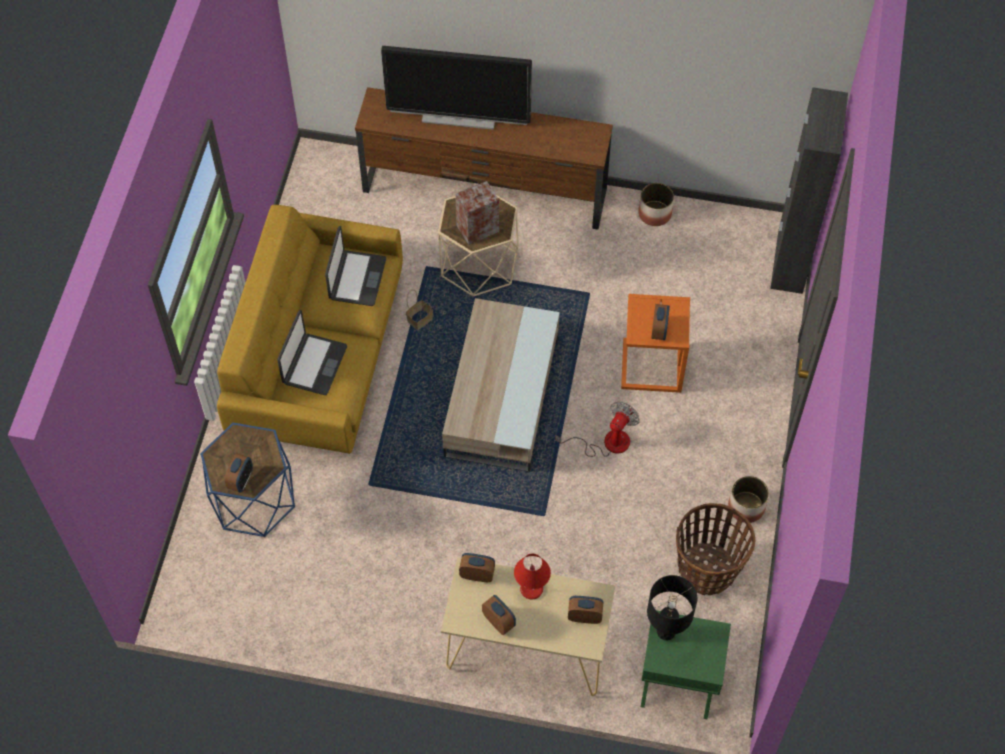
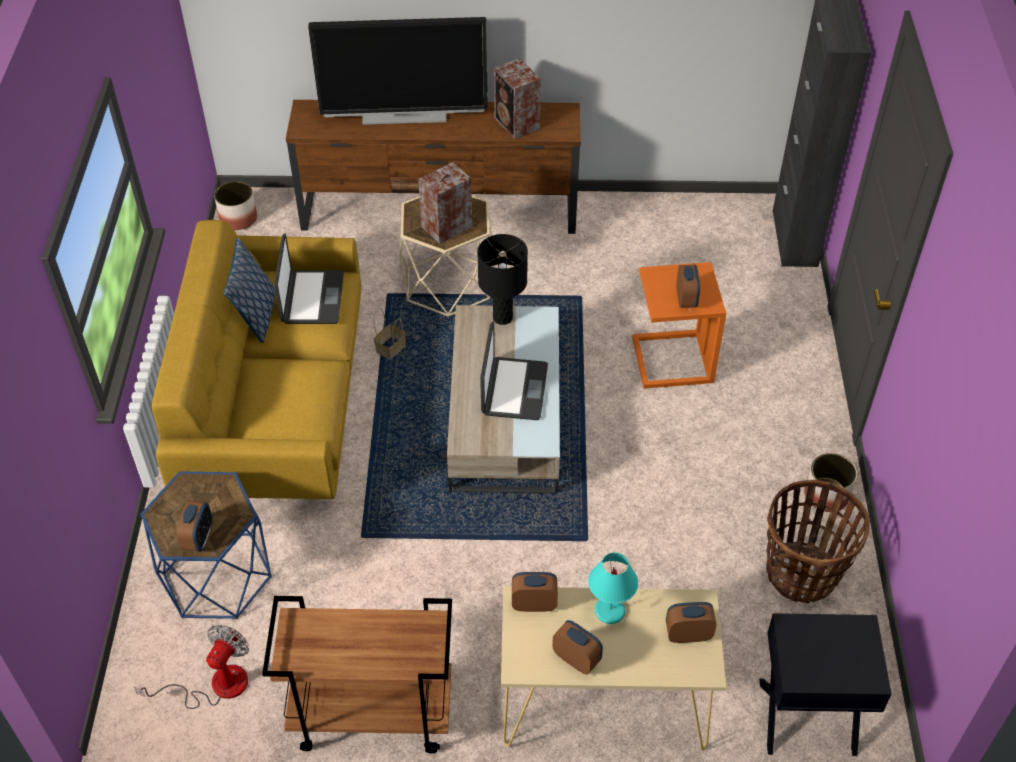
camera: 10 degrees left, 10 degrees down
(310, 289) = (257, 316): none -> pillow
(314, 365) = (274, 396): laptop -> laptop (513, 389)
(352, 628) = (370, 715): none -> brown cart
(531, 589) = (609, 611): red table lamp -> turquoise table lamp
(553, 140) = (517, 124): none -> speaker
(606, 443) = (641, 448): fan -> fan (215, 685)
(655, 214) = (633, 211): planter -> planter (238, 219)
(665, 631) = (797, 637): black table lamp -> black table lamp (502, 317)
(678, 684) = (807, 718): green nightstand -> black nightstand

